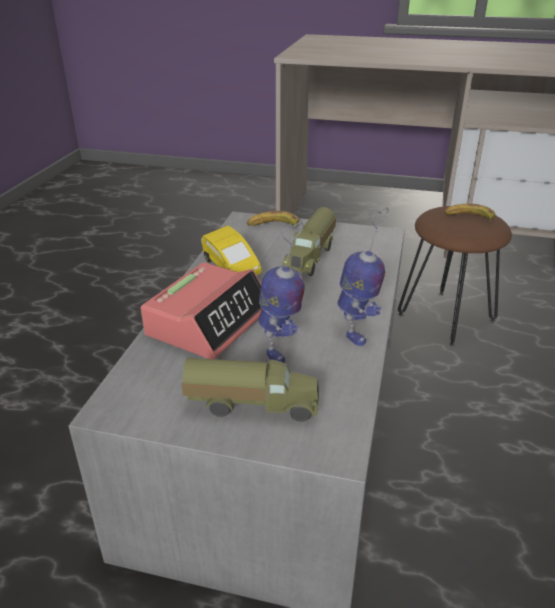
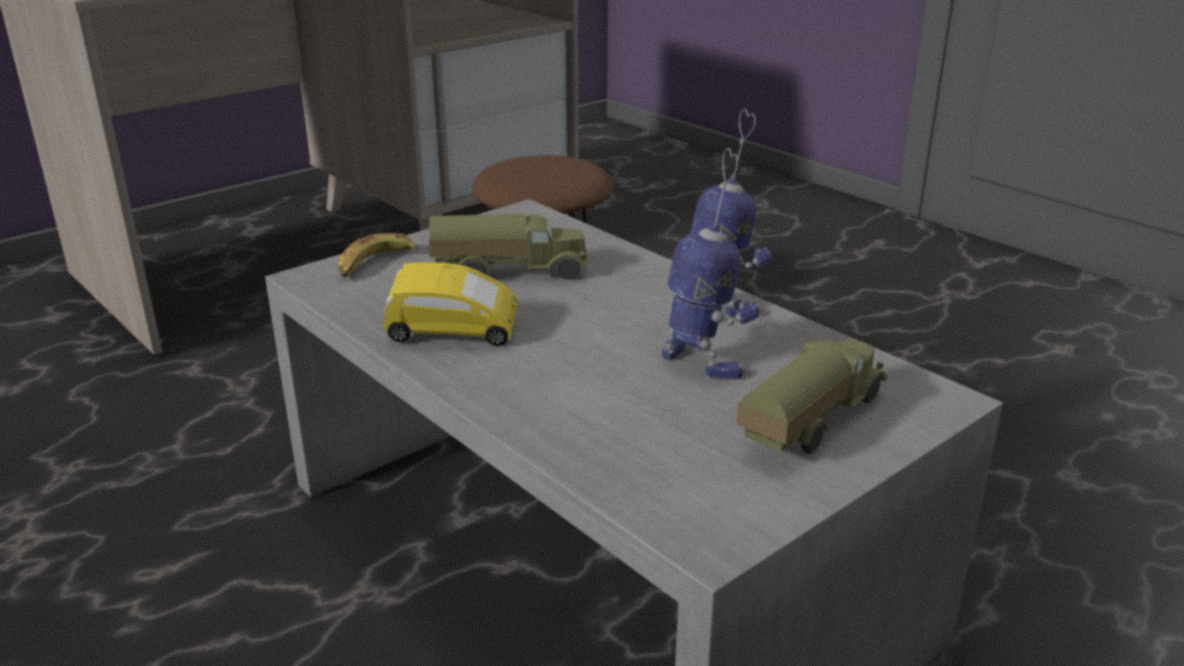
camera: 55 degrees left, 5 degrees down
(209, 321) = (574, 392): alarm clock -> none
(311, 257) = (510, 271): toy truck -> toy truck turned 60 degrees counterclockwise
(468, 217) = (543, 166): banana -> none

